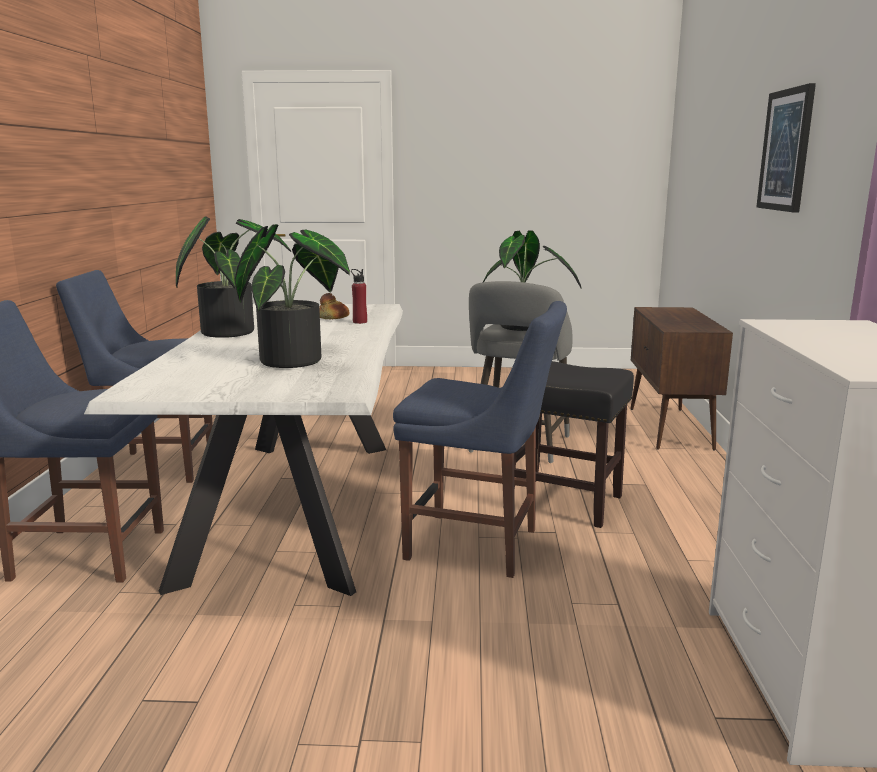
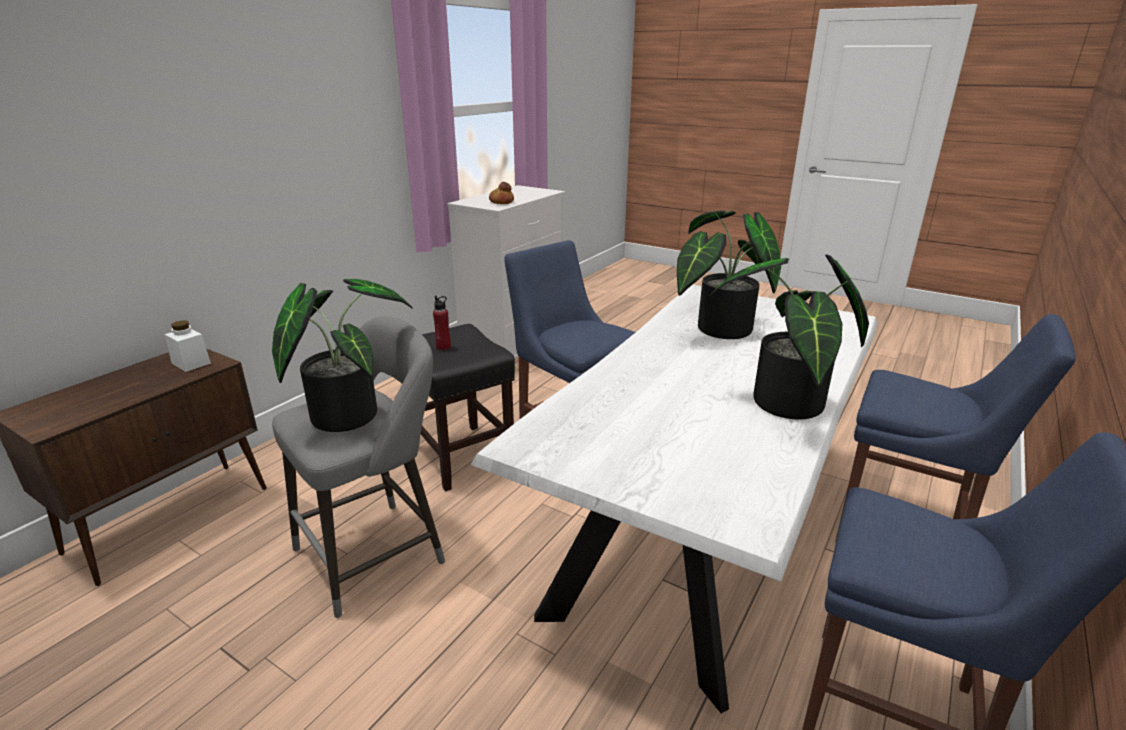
camera: 150 degrees left, 10 degrees up
(333, 318) = (630, 416): bread -> bread (502, 202)
(359, 322) = (606, 392): red bottle -> red bottle (443, 347)
(688, 327) = (191, 363): none -> white jar
(786, 150) = (215, 124): picture -> none

